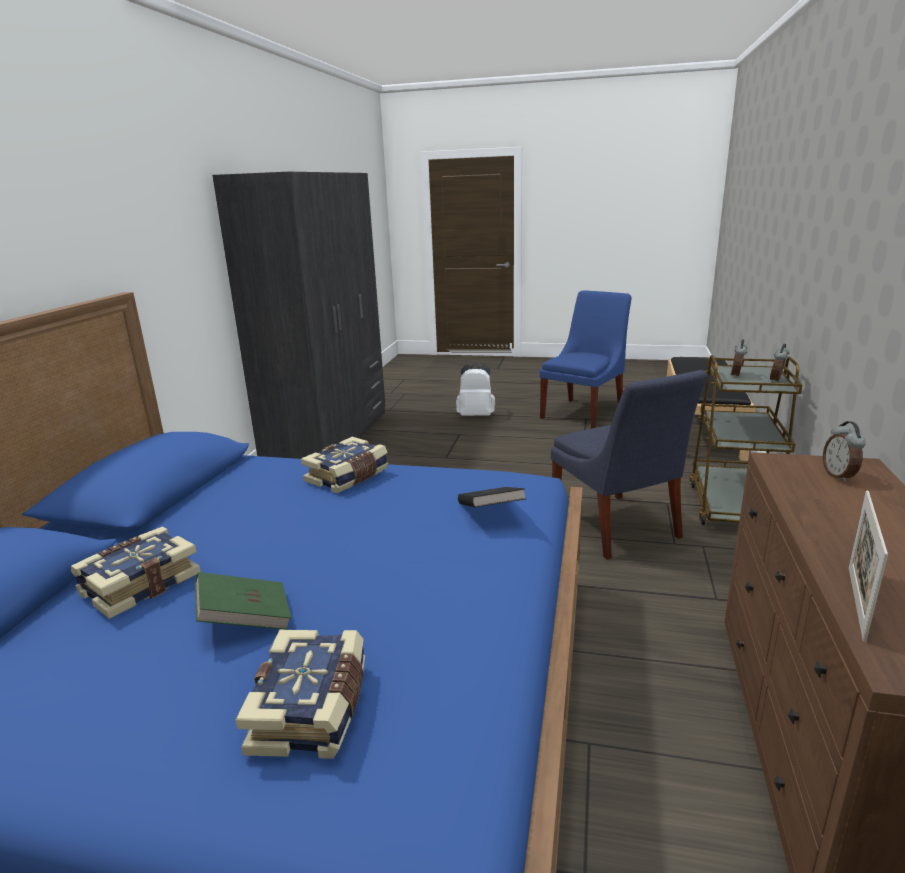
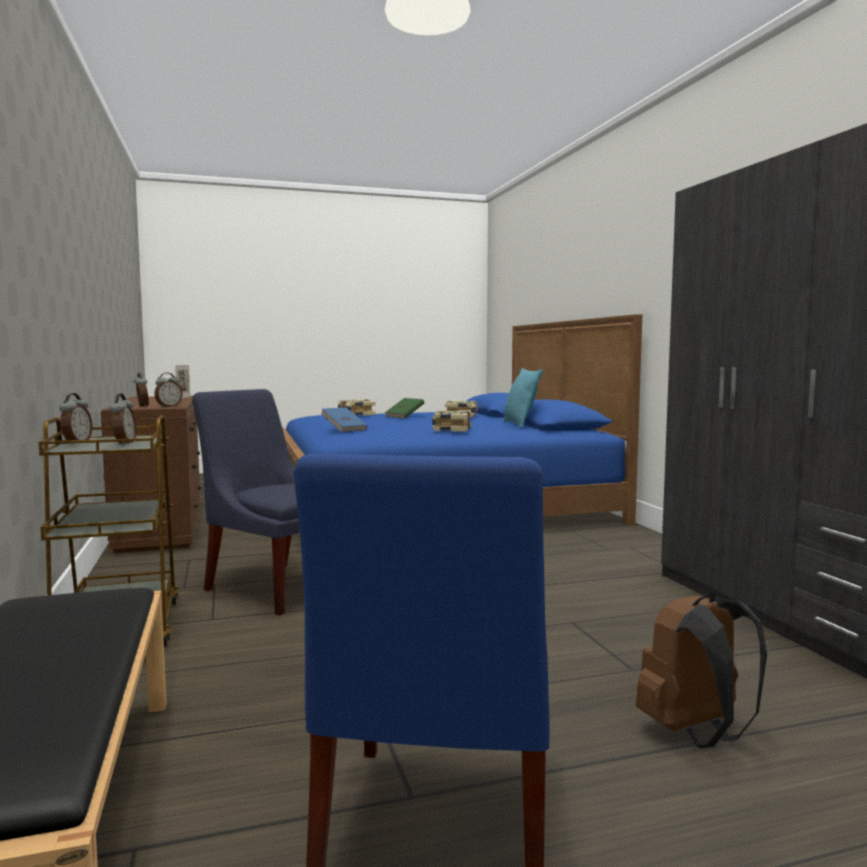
camera: 150 degrees right, 15 degrees down
(212, 485) = (520, 425): none -> turquoise pillow
(476, 416) = (696, 733): white backpack -> brown backpack
(490, 513) = (344, 430): black book -> blue book
(786, 465) = (168, 407): none -> alarm clock

